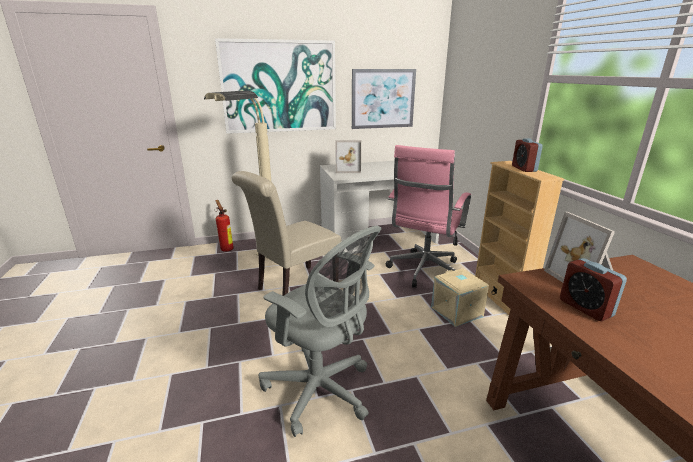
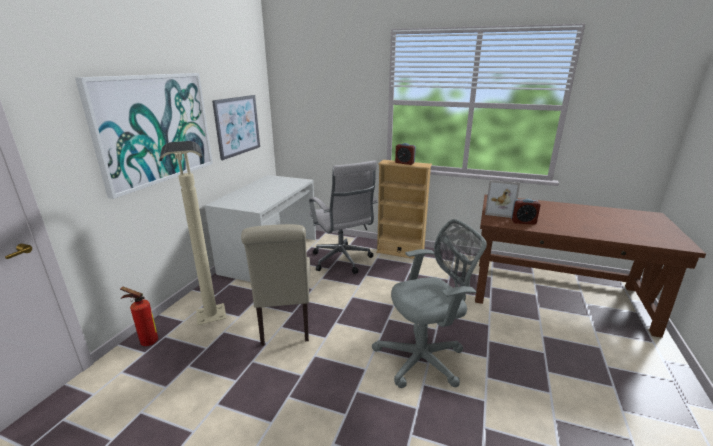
camera: 55 degrees left, 0 degrees up
(348, 170) = (244, 201): picture frame -> none
(423, 272) = (342, 261): pink office chair -> white office chair
(456, 312) = (397, 272): beige storage box -> none

